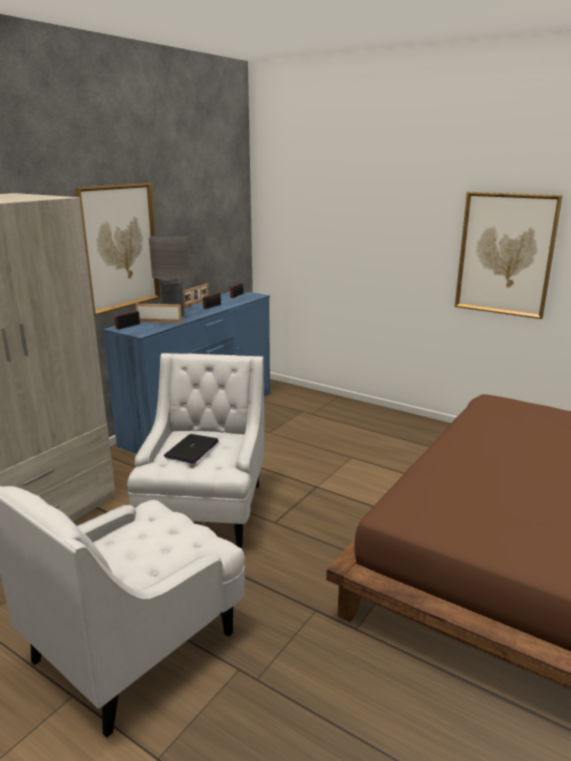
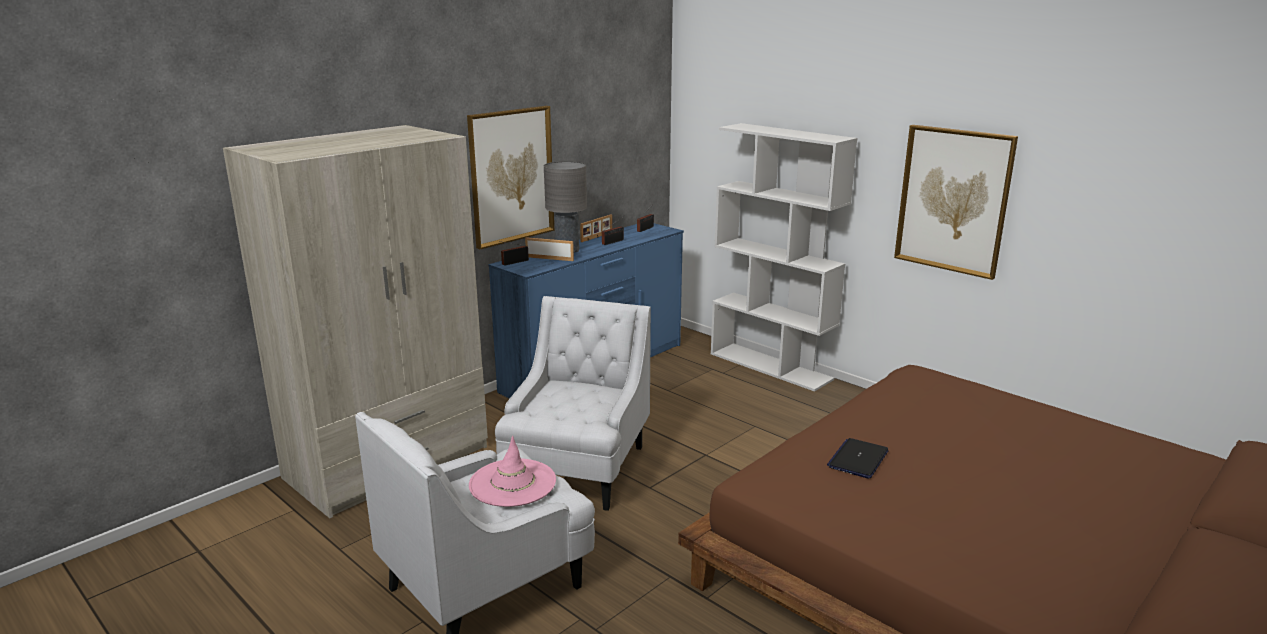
camera: 10 degrees right, 0 degrees up
(157, 538) = (512, 483): none -> pink hat
(192, 449) = (564, 401): laptop -> laptop (858, 459)
(349, 406) = (771, 366): none -> white bookcase

